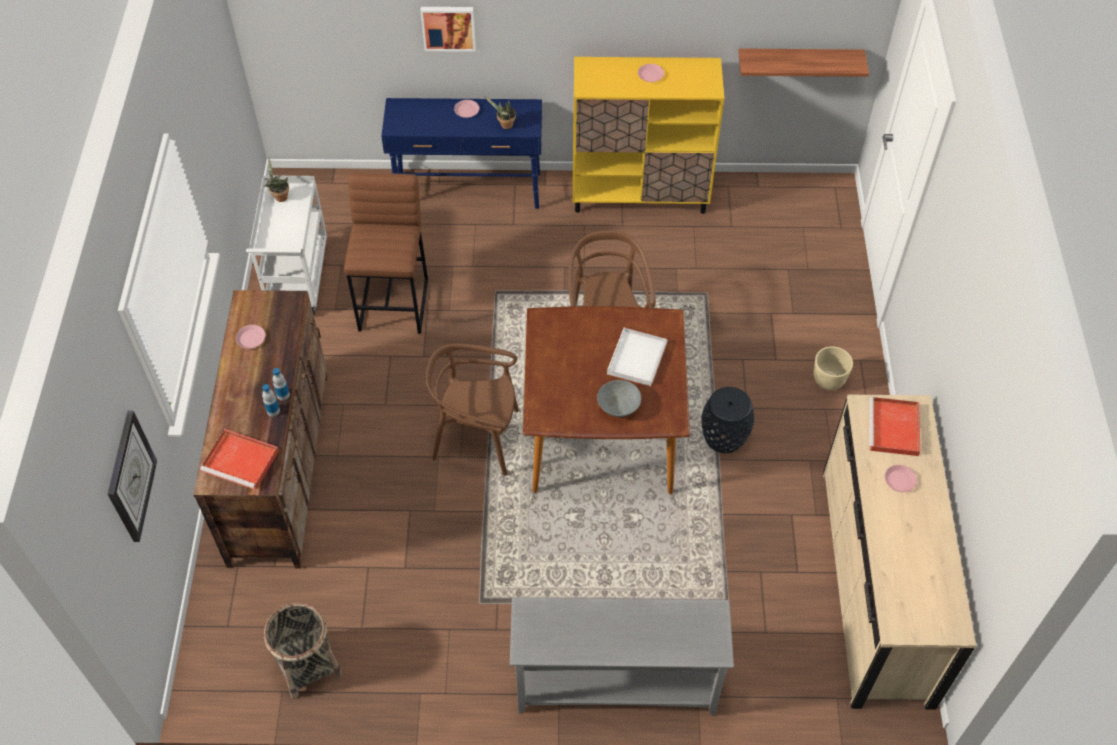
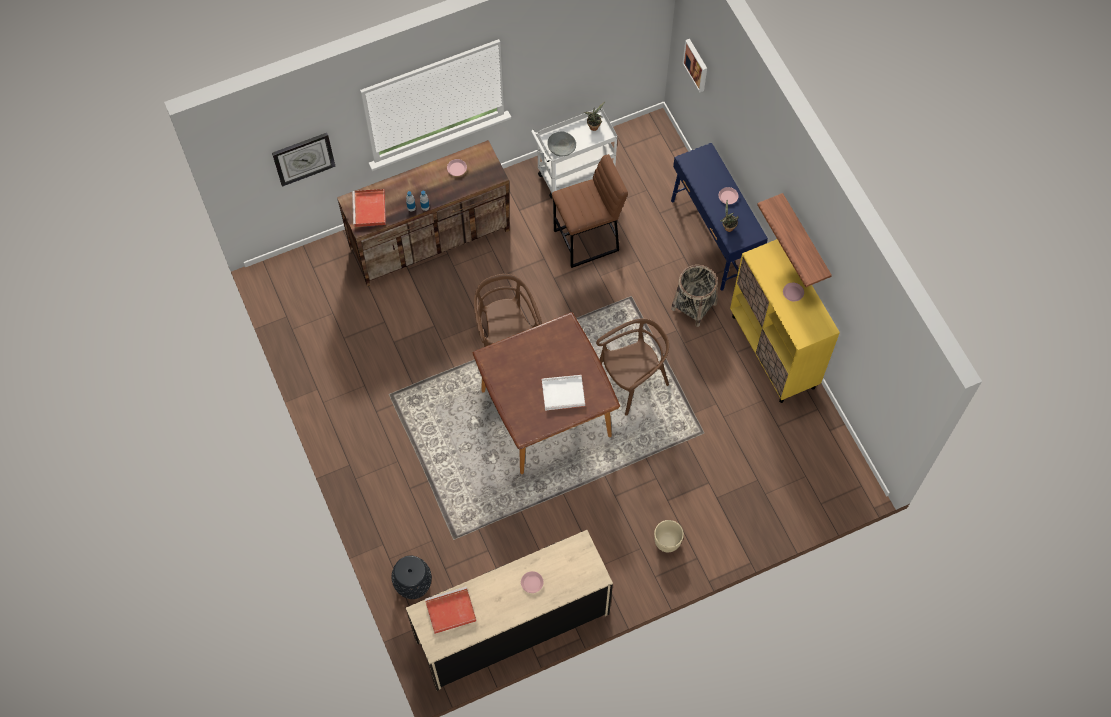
camera: 65 degrees right, 10 degrees up
(308, 665) = (308, 321): basket -> basket (693, 306)
(448, 27) = (745, 145): picture -> picture (696, 64)
(615, 685) = (369, 493): grey console table -> none
(618, 406) = (519, 398): grey bowl -> grey bowl (561, 149)
(724, 437) = (582, 490): black stool -> black stool (413, 585)
(799, 62) = (875, 389): shelf -> shelf (805, 240)
(894, 429) = (571, 567): red tray -> red tray (449, 611)

